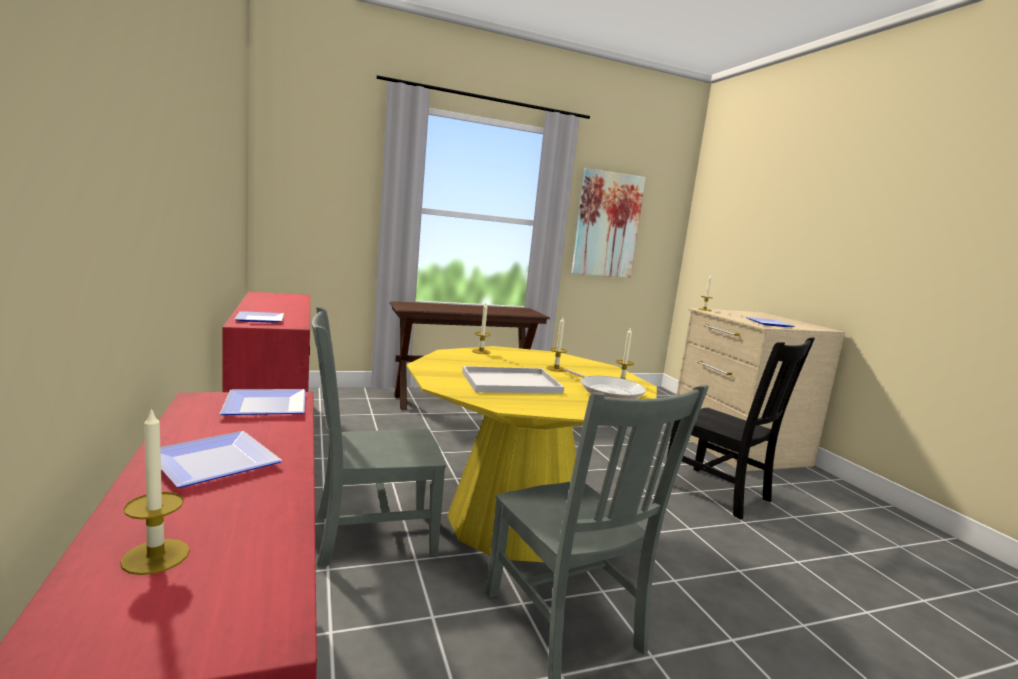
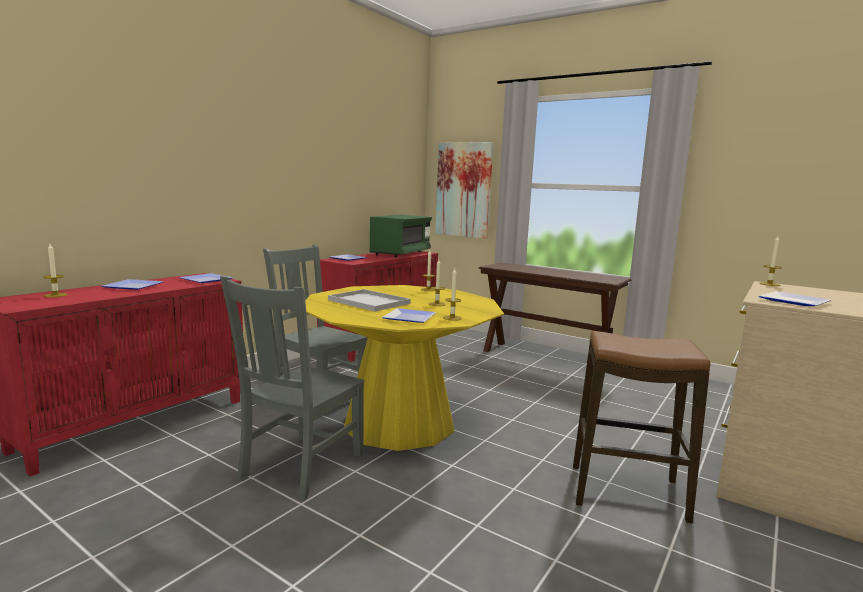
camera: 55 degrees right, 0 degrees up
(280, 301) = (401, 253): none -> green microwave
(607, 225) = (753, 184): picture -> picture (463, 190)
(608, 391) = (411, 318): frying pan -> plate
(719, 493) = (626, 493): black chair -> stool

